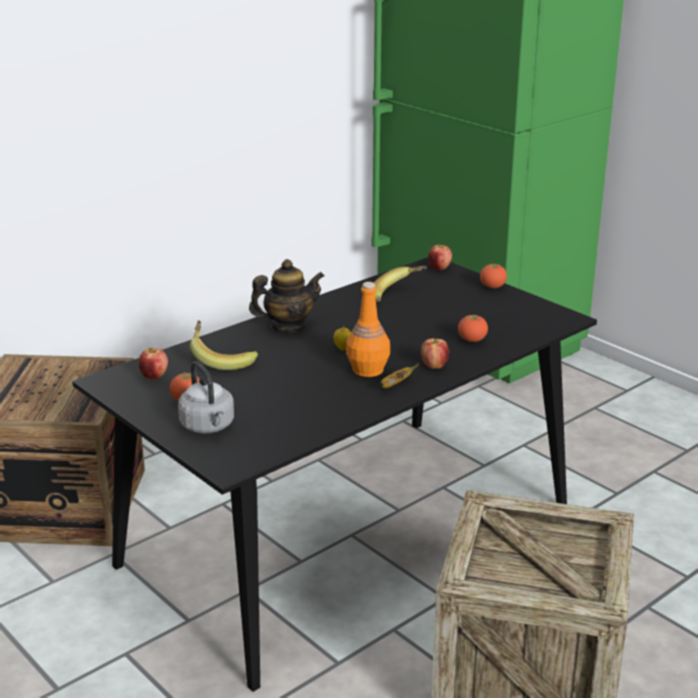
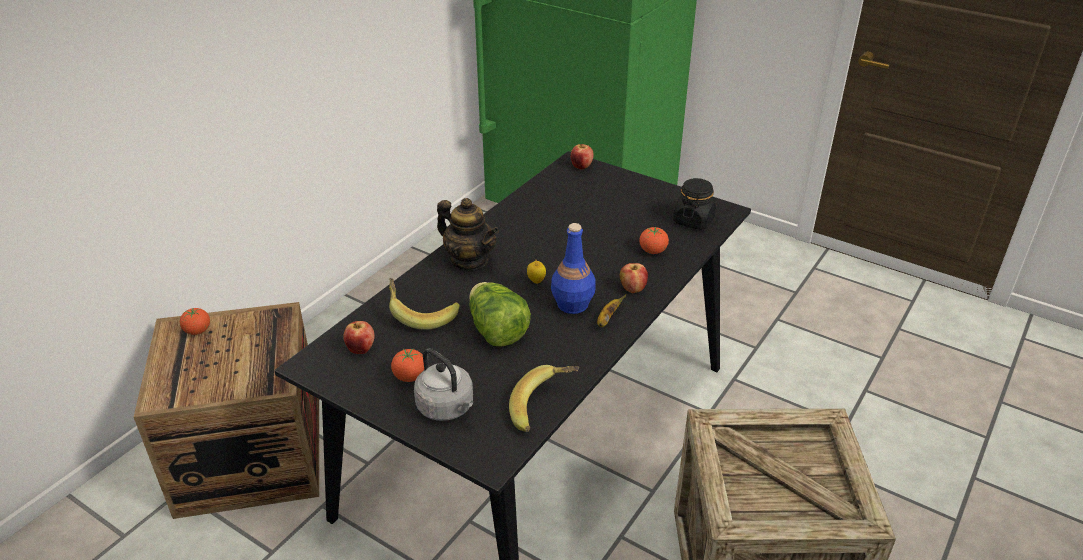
camera: 15 degrees left, 10 degrees up
(284, 380) = (496, 331): none -> lettuce
(288, 326) = (469, 260): teapot -> teapot turned 75 degrees clockwise
(367, 370) = (572, 305): orange bottle -> blue bottle
(397, 296) = (558, 206): banana -> banana (544, 408)
(492, 287) = (640, 183): tomato -> tomato (197, 331)
(529, 322) = (693, 220): none -> black jar

